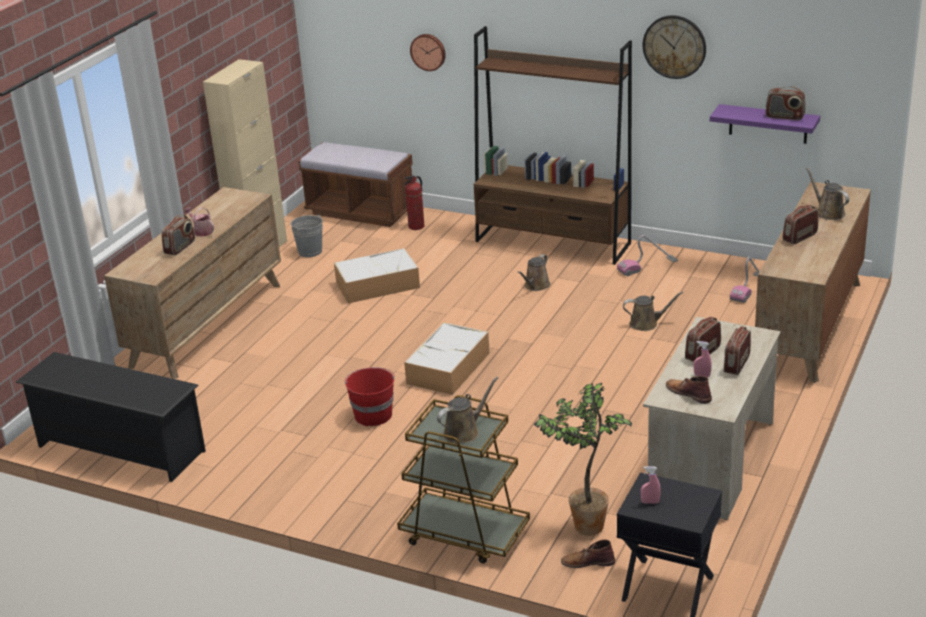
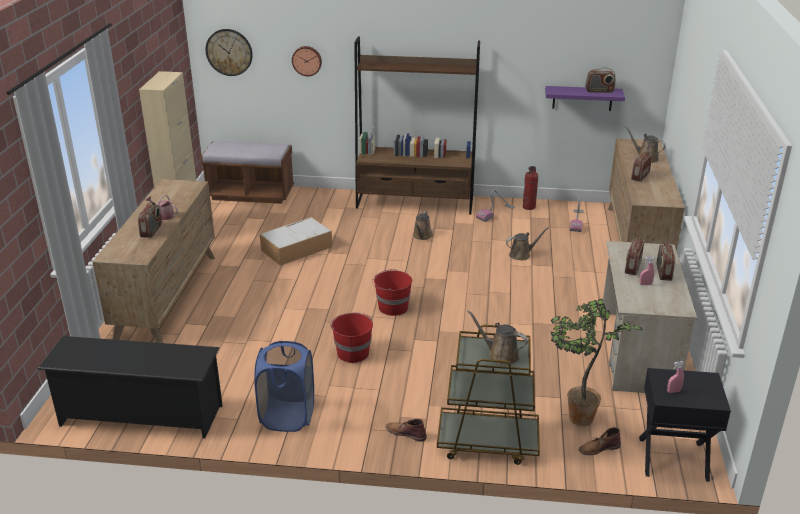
camera: 20 degrees left, 0 degrees up
(265, 473) = (287, 417): none -> blue laundry basket
(310, 251) = (225, 228): grey bucket -> none
(416, 226) = (302, 201): fire extinguisher -> fire extinguisher (529, 207)
(448, 369) = (392, 307): storage box -> red bucket
(464, 432) = (500, 355): brown watering can -> brown watering can turned 90 degrees counterclockwise
(674, 46) = (512, 43): wall clock -> wall clock (229, 52)
(688, 393) = (646, 299): brown boot -> brown boot (406, 433)

